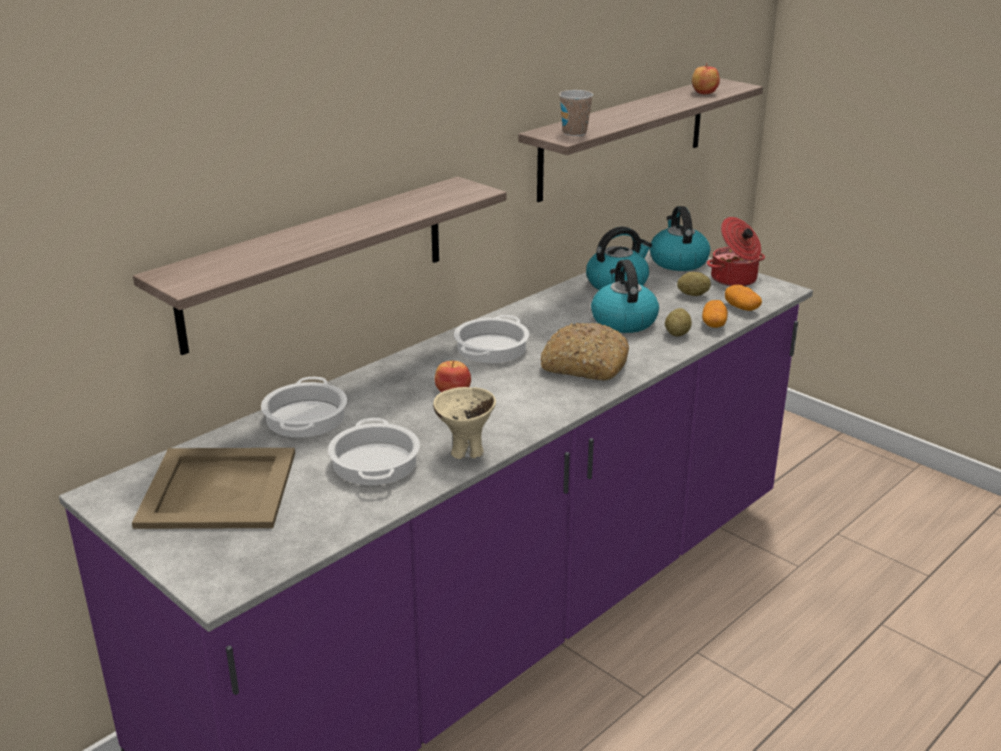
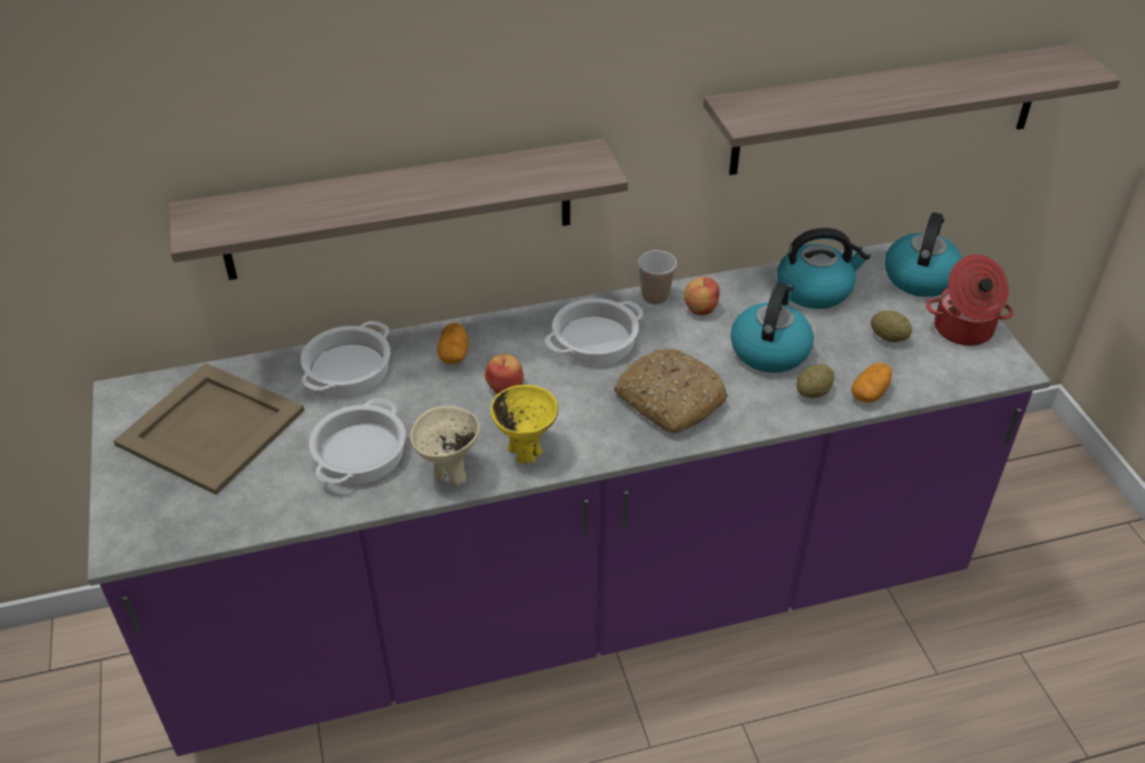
camera: 30 degrees right, 15 degrees up
(510, 422) = (525, 451): none -> yellow bowl
(574, 133) = (767, 114): cup -> cup (655, 297)
(703, 92) = (1019, 74): apple -> apple (700, 308)
(741, 308) = (928, 379): potato -> potato (454, 354)

